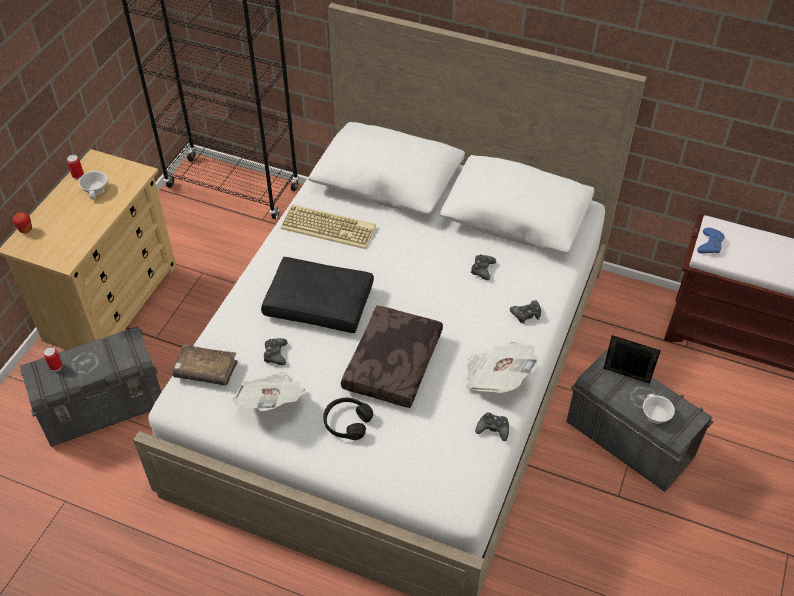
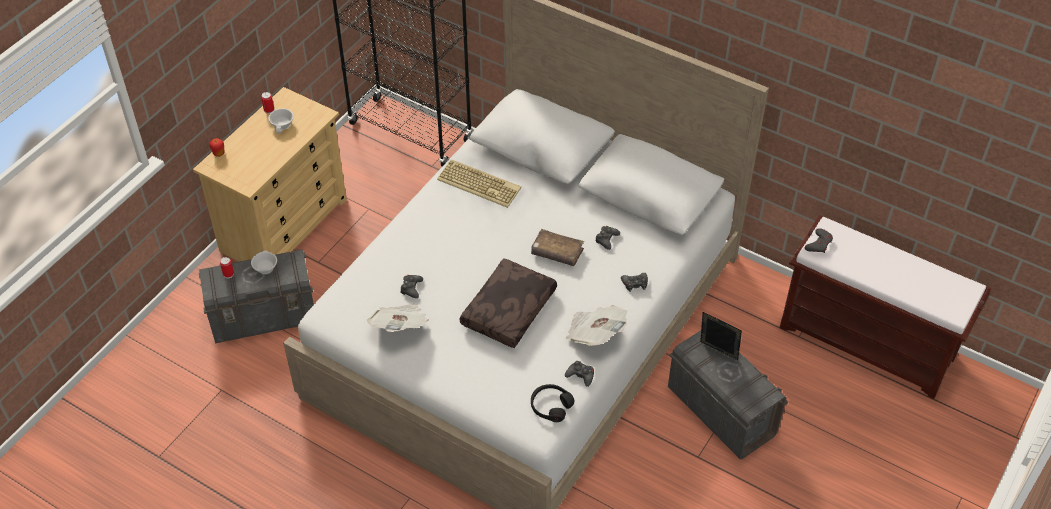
camera: 10 degrees right, 0 degrees up
(206, 370) = (351, 294): brown book -> brown book (557, 252)
(320, 302) = (458, 249): black pillow -> none
(347, 422) = (459, 352): black headphones -> black headphones (551, 406)
(654, 415) = (734, 387): white cup -> white cup (264, 267)
(710, 244) = (819, 244): blue game controller -> grey game controller

